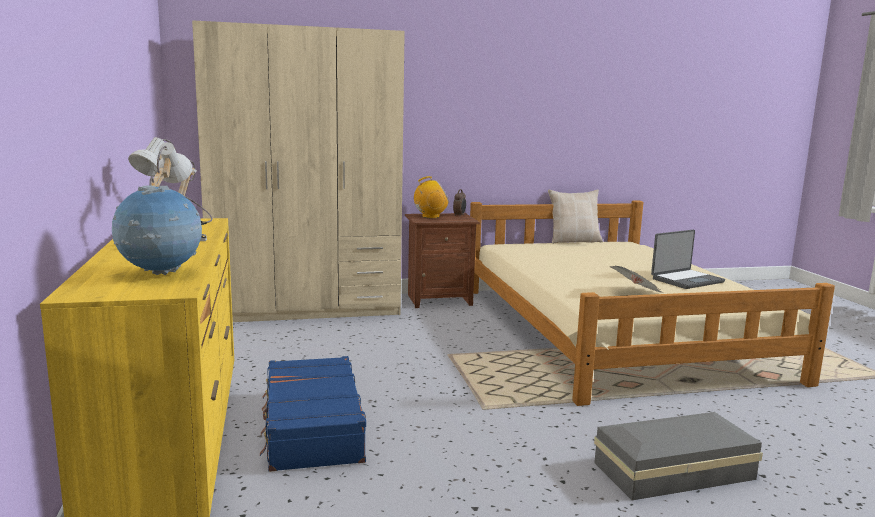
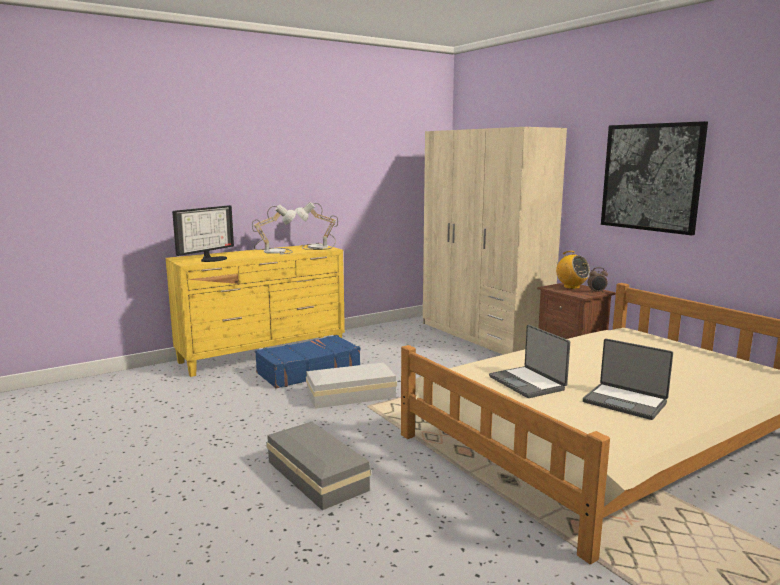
camera: 70 degrees right, 0 degrees up
(161, 274) = (212, 259): globe -> monitor
(435, 413) = (349, 395): none -> white storage box
(493, 94) = (651, 177): none -> picture
(574, 241) = (721, 352): beige pillow -> none
(636, 293) = (528, 383): newspaper -> laptop

